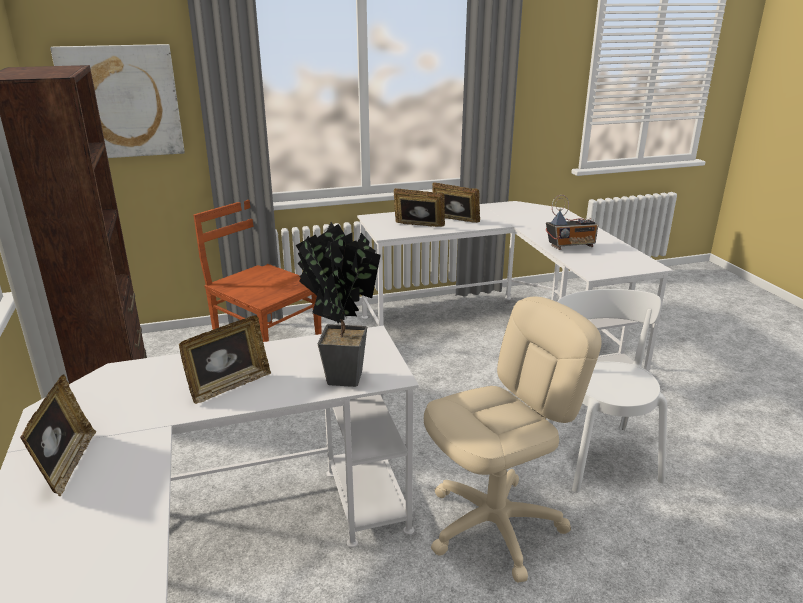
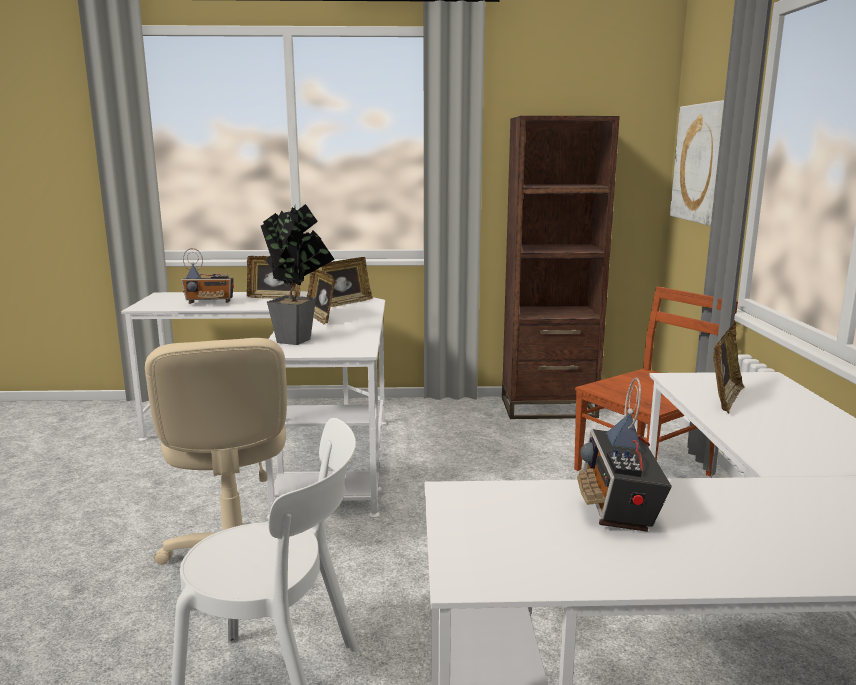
camera: 105 degrees right, 10 degrees down
(101, 533) = (210, 303): none -> radio
(454, 221) = (773, 428): picture frame -> picture frame (346, 303)

